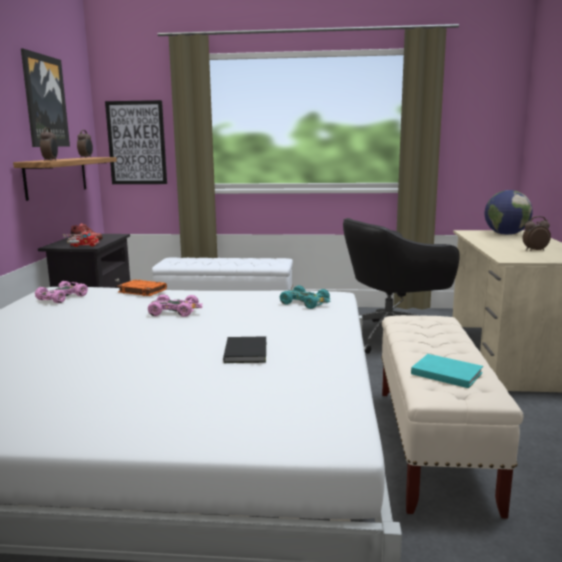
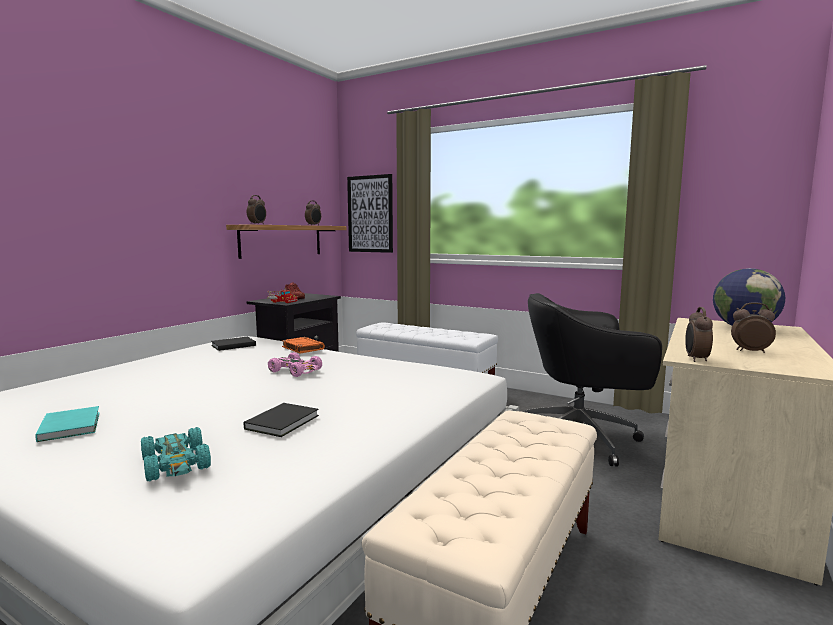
camera: 25 degrees right, 5 degrees down
(44, 101) = (274, 175): picture -> none
(63, 297) = (232, 345): pink toy car -> black book
(305, 303) = (430, 381): turquoise toy car -> turquoise toy car (176, 464)
(445, 372) = (464, 498): turquoise book -> turquoise book (71, 425)
(515, 259) = (696, 359): none -> alarm clock

